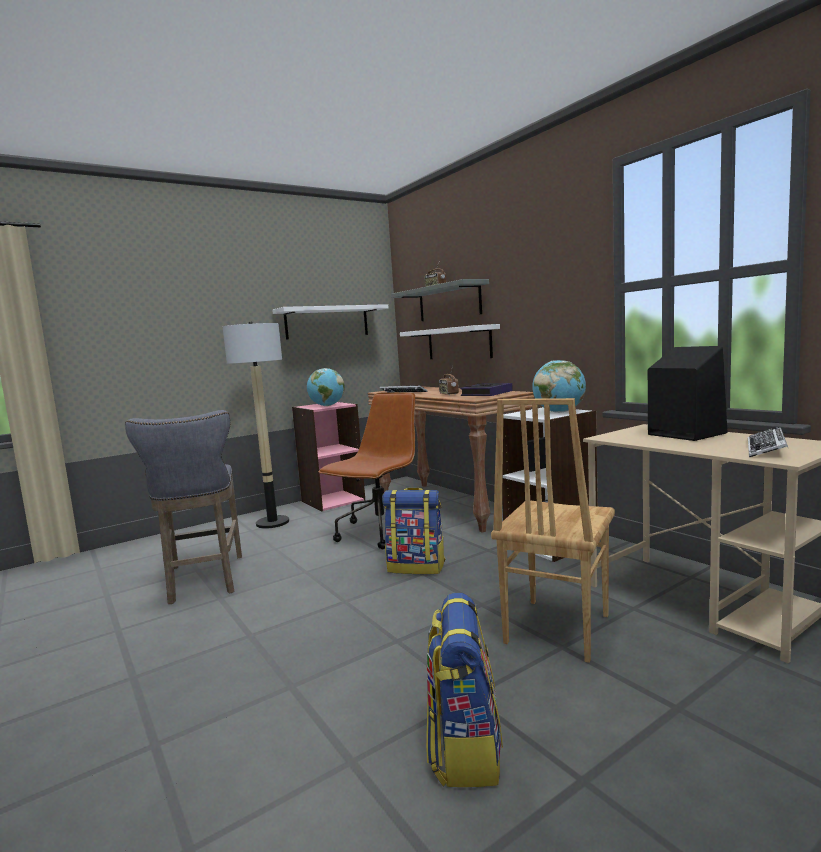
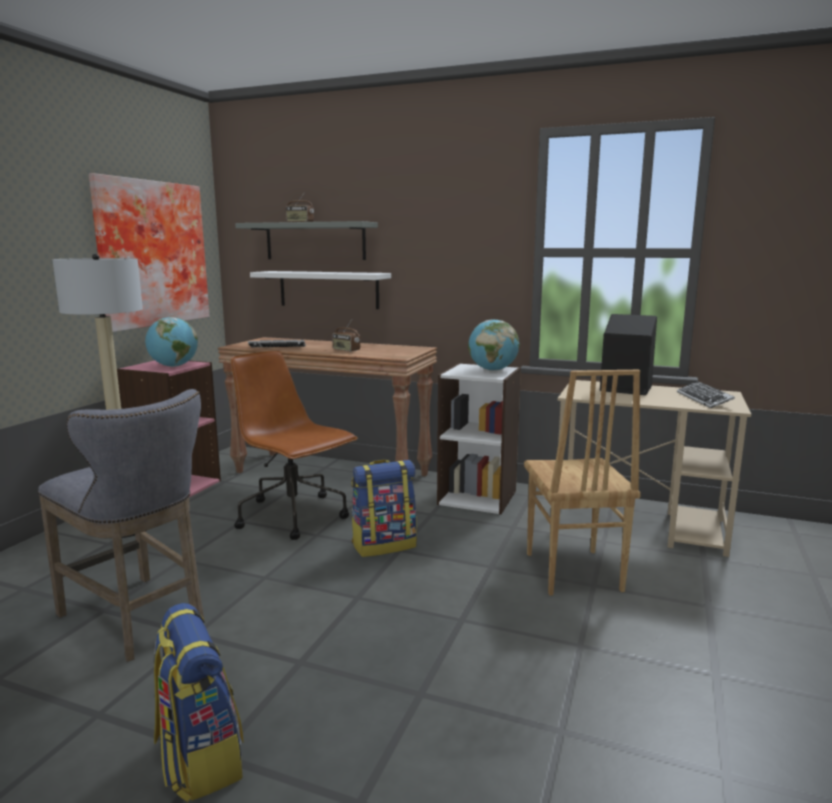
camera: 35 degrees left, 5 degrees up
(327, 322) = (150, 254): white shelf -> picture
(380, 533) = (294, 516): brown office chair -> brown office chair turned 45 degrees counterclockwise
(464, 748) = (624, 685): backpack -> backpack (199, 758)
(486, 394) = (392, 350): book -> none

